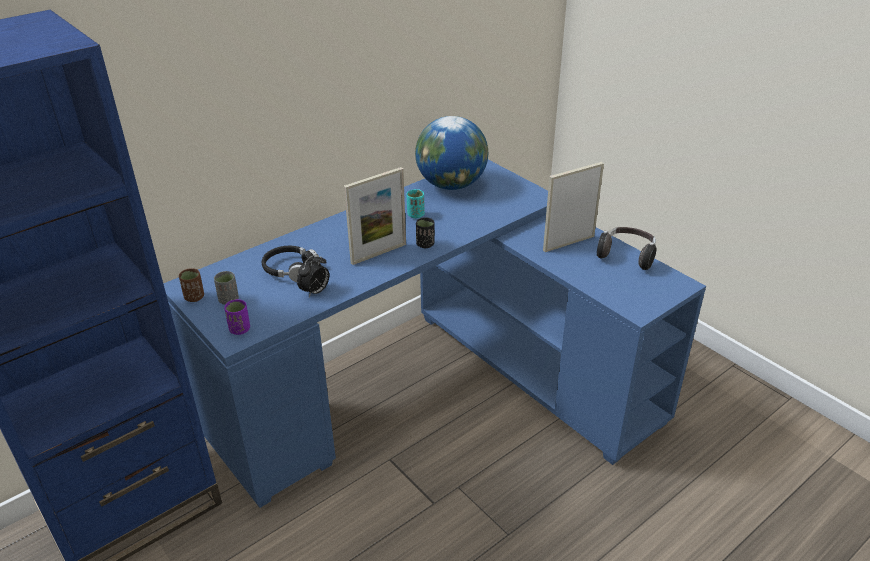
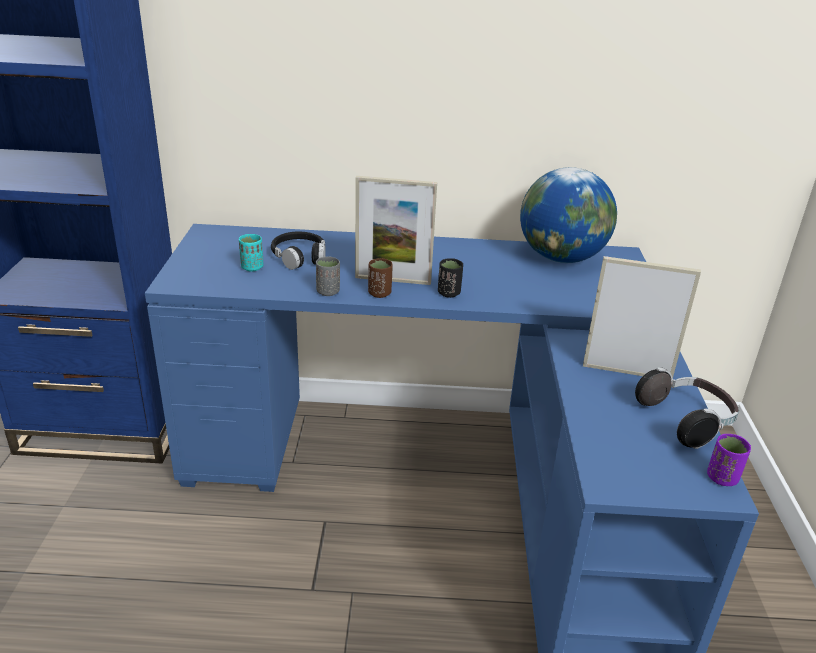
camera: 40 degrees right, 5 degrees down
(194, 297) = (200, 242): brown cup -> brown cup (379, 293)
(229, 300) = (218, 256): grey cup -> grey cup (328, 292)
(240, 329) = (188, 279): purple cup -> purple cup (722, 478)
(315, 292) = (289, 282): alarm clock -> none
(415, 215) = (481, 266): turquoise cup -> turquoise cup (252, 267)

